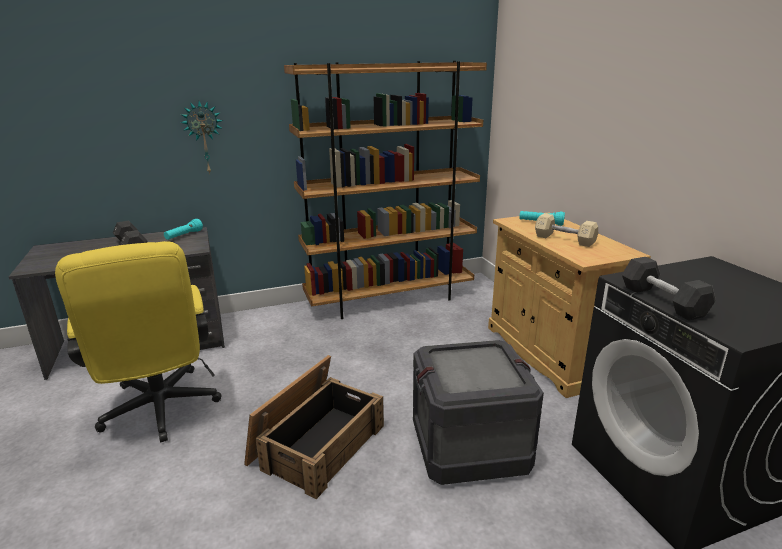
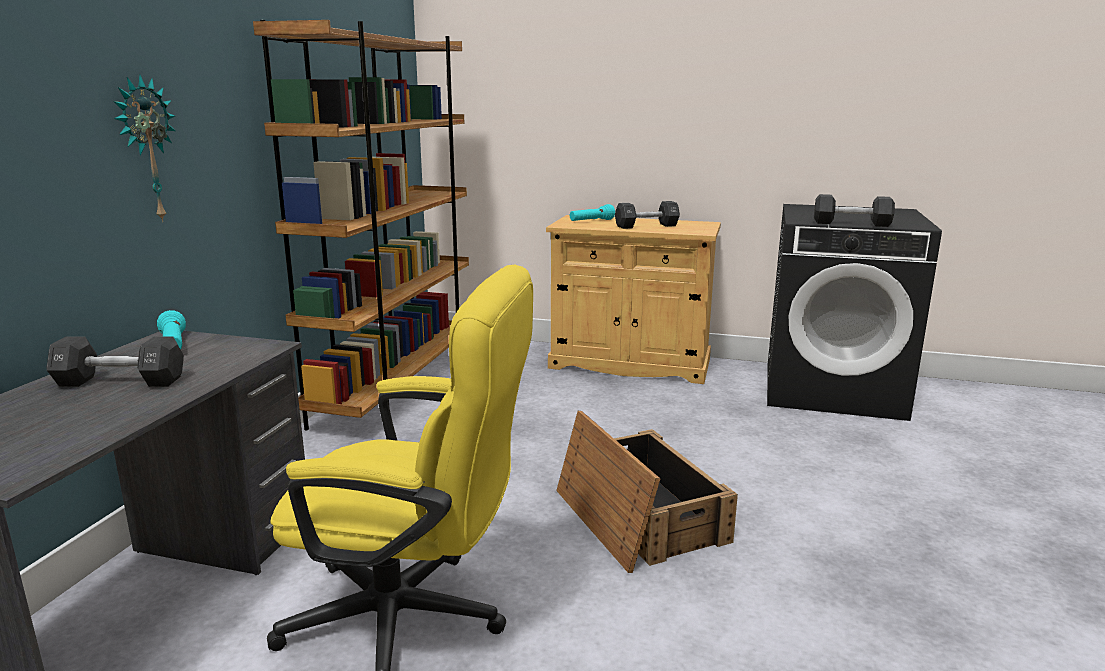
camera: 55 degrees left, 5 degrees down
(470, 447) = (728, 443): crate -> none
(564, 240) = (646, 226): beige dumbbell -> black dumbbell

